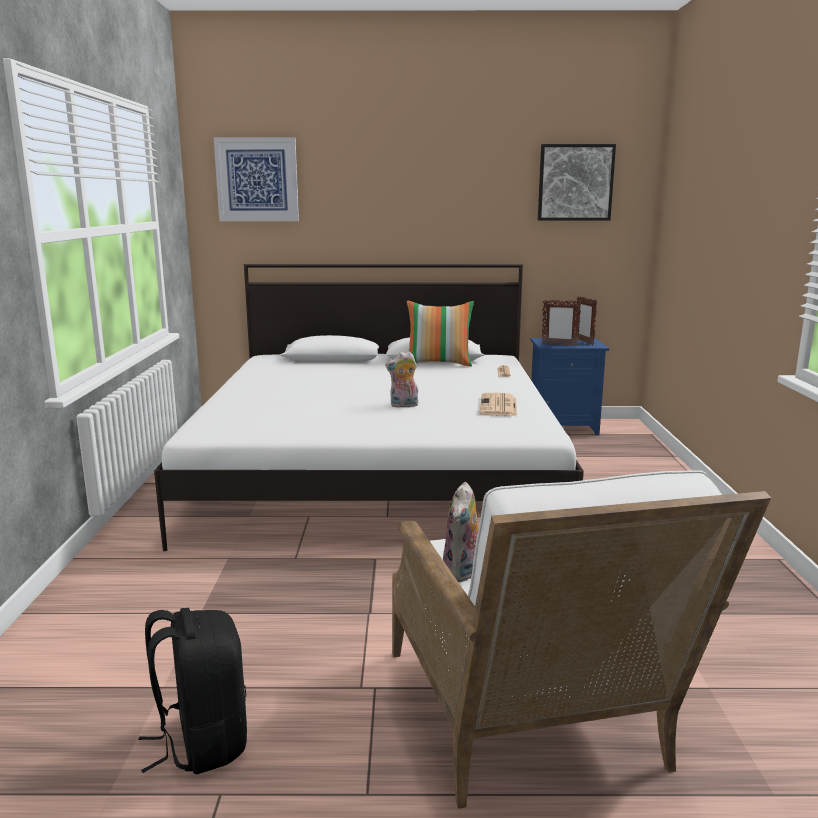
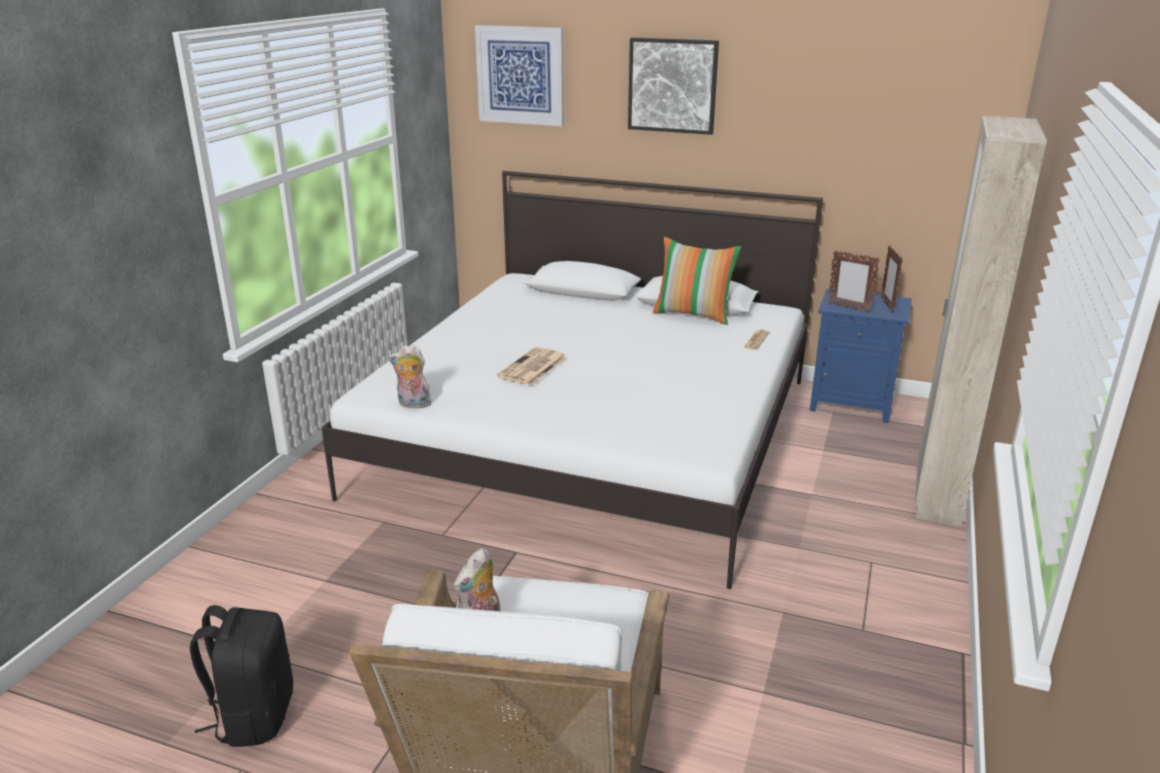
camera: 20 degrees right, 10 degrees up
(403, 406) = (596, 383): plush toy -> plush toy (412, 404)
(499, 406) = (698, 401): newspaper -> newspaper (532, 368)
(575, 182) = (904, 98): picture -> picture (672, 85)
(670, 470) = (936, 494): none -> beige wardrobe

